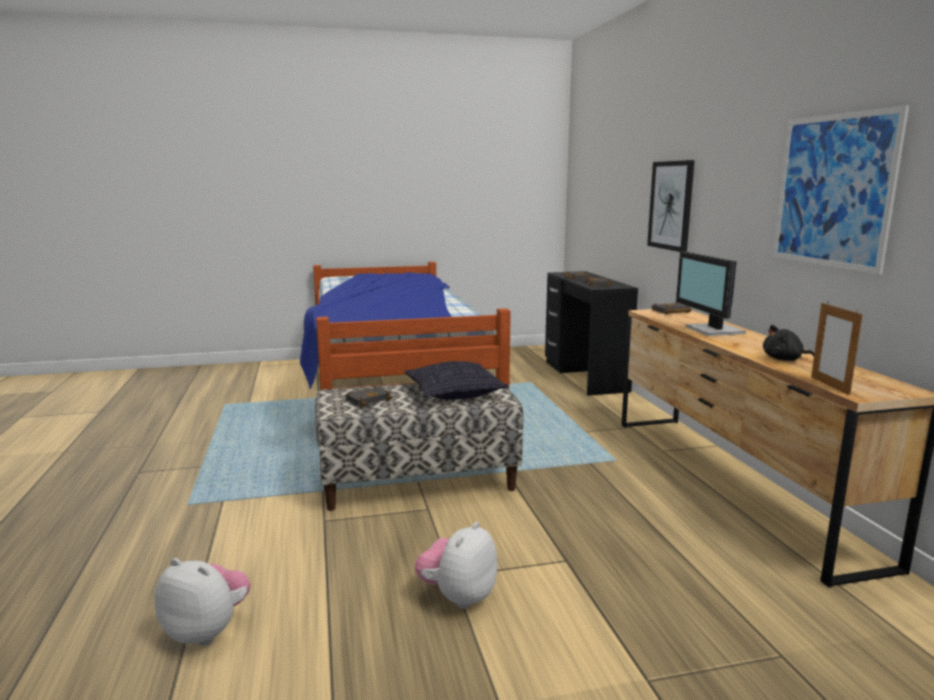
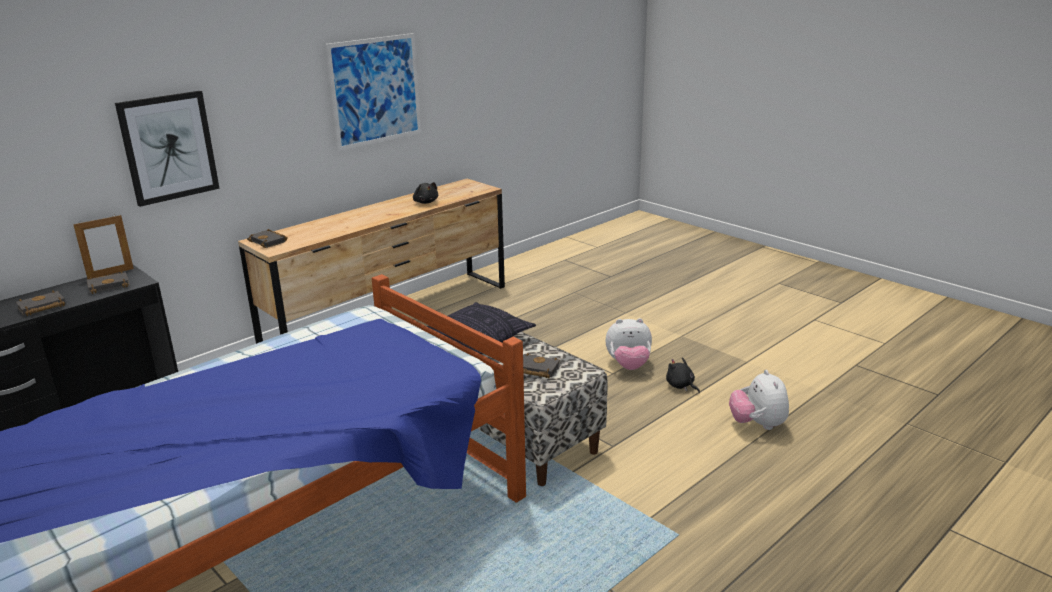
camera: 120 degrees left, 10 degrees up
(361, 616) = (681, 386): none -> black plush toy
(713, 330) = (348, 222): monitor -> none
(829, 385) = (475, 193): picture frame -> picture frame (110, 274)

